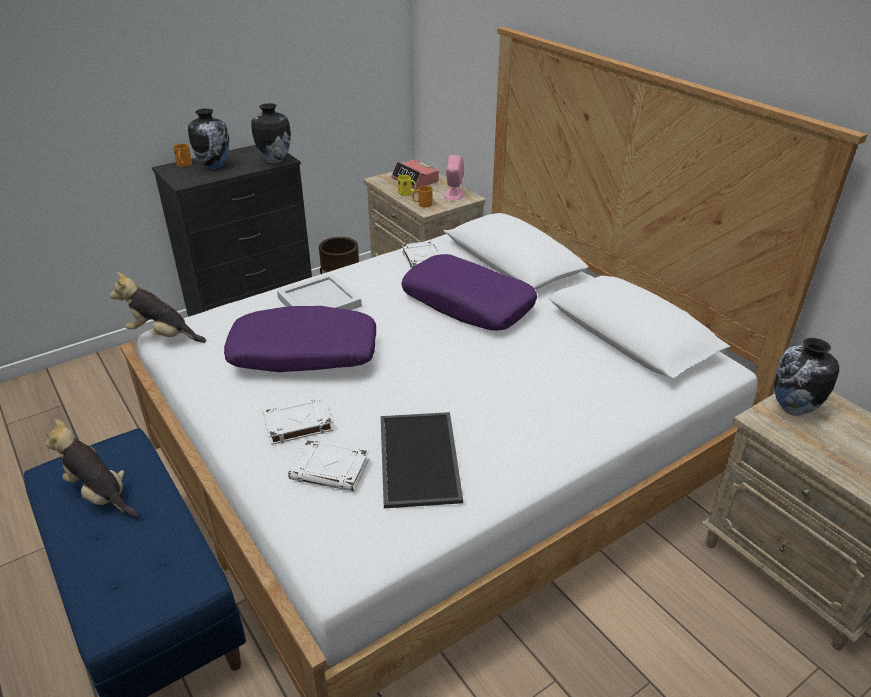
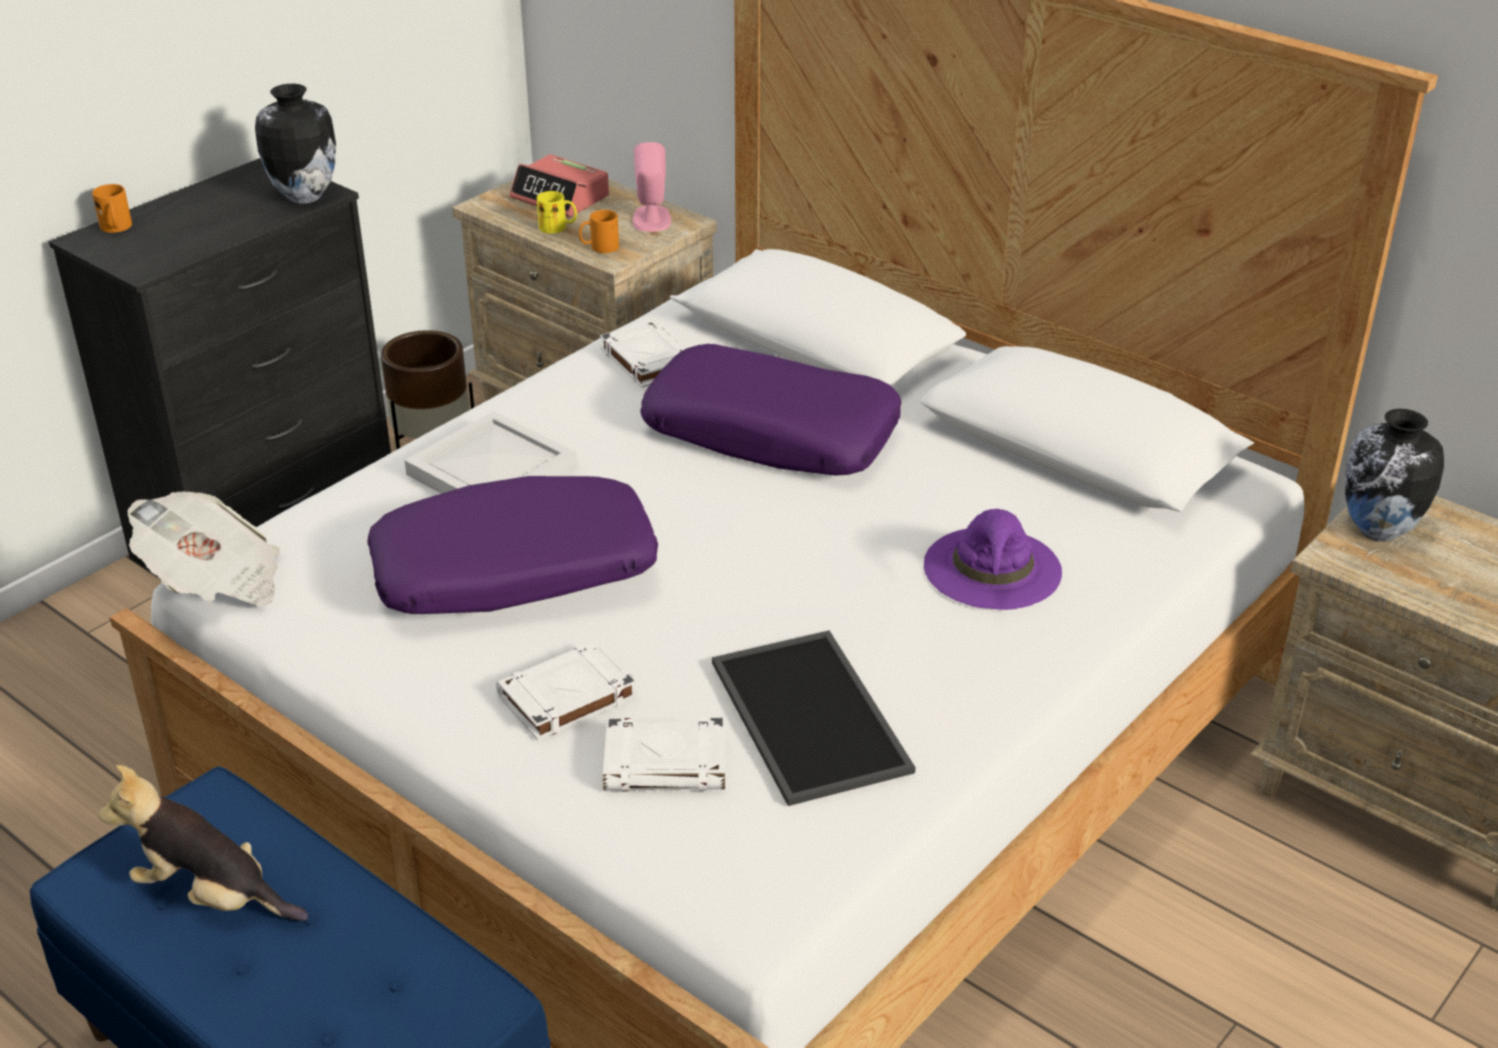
camera: 15 degrees left, 0 degrees up
(162, 335) = (214, 581): plush toy -> newspaper
(214, 166) = (185, 224): vase -> none
(556, 394) = (993, 569): none -> purple hat

